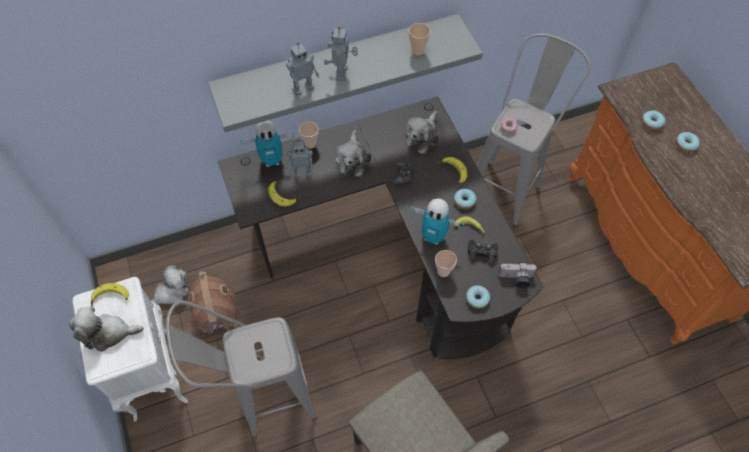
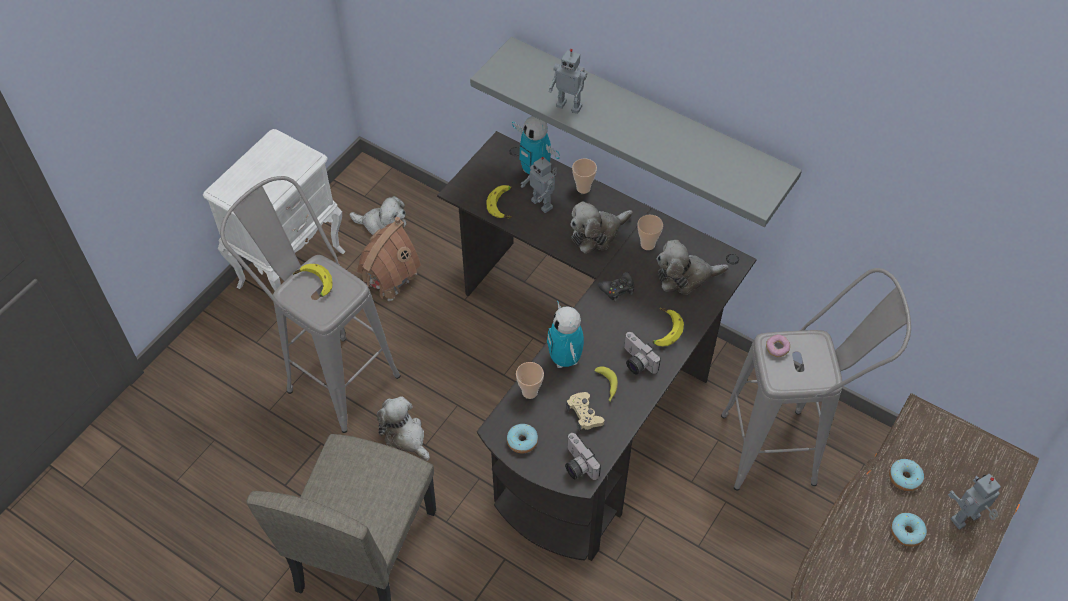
camera: 55 degrees right, 5 degrees down
(108, 333) = (256, 174): plush toy -> plush toy (405, 436)
(110, 298) = (290, 153): banana -> banana (314, 284)
(342, 74) = (617, 124): toy robot -> toy robot (966, 519)
(417, 51) = (710, 165): cup -> cup (647, 244)
(464, 201) = (636, 362): donut -> camera
(482, 252) = (584, 414): black game controller -> beige game controller

